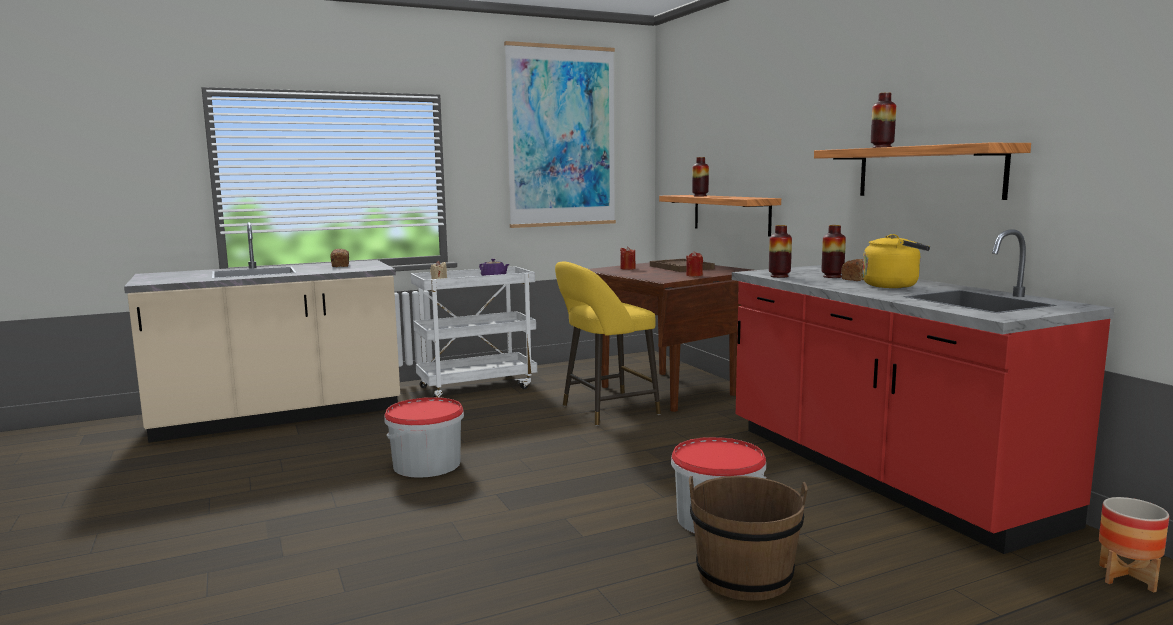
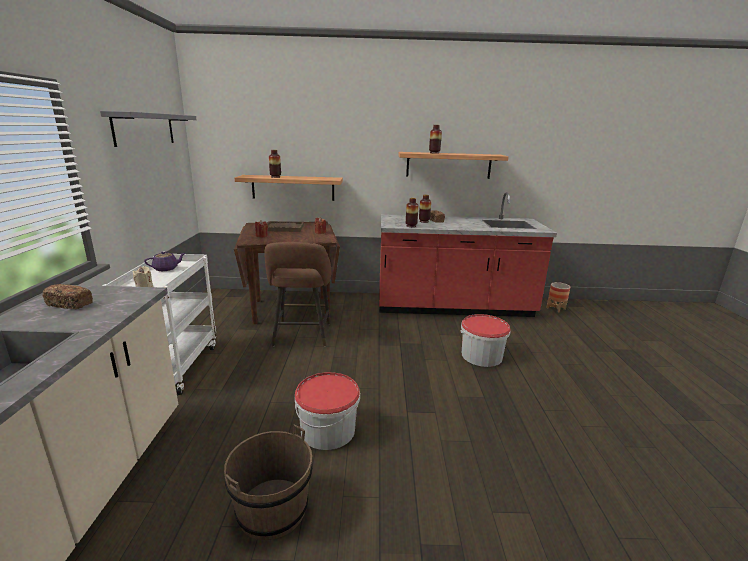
camera: 65 degrees left, 10 degrees up
(561, 137) = (144, 129): picture -> grey shelf
(605, 411) = (301, 336): yellow stool -> brown stool
(744, 576) = (540, 369): brown bucket -> brown bucket (272, 509)
(893, 286) = (461, 222): yellow kettle -> none

